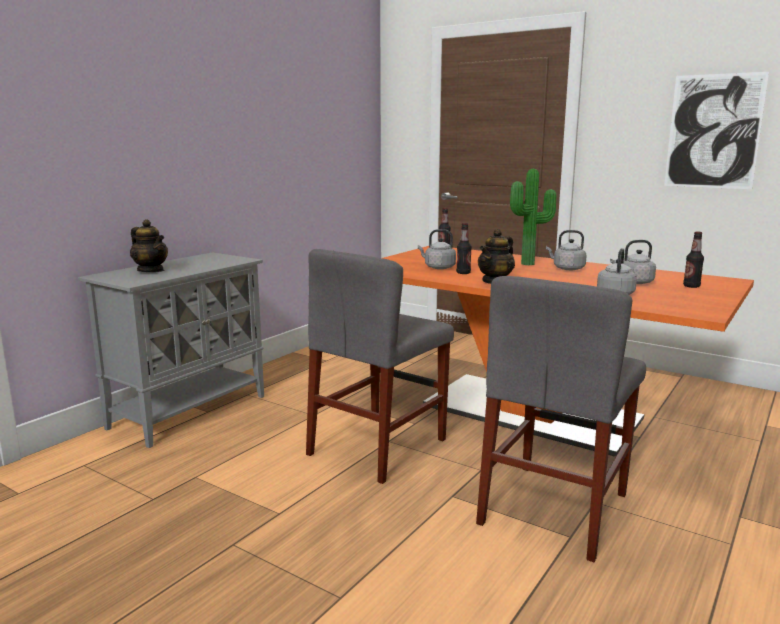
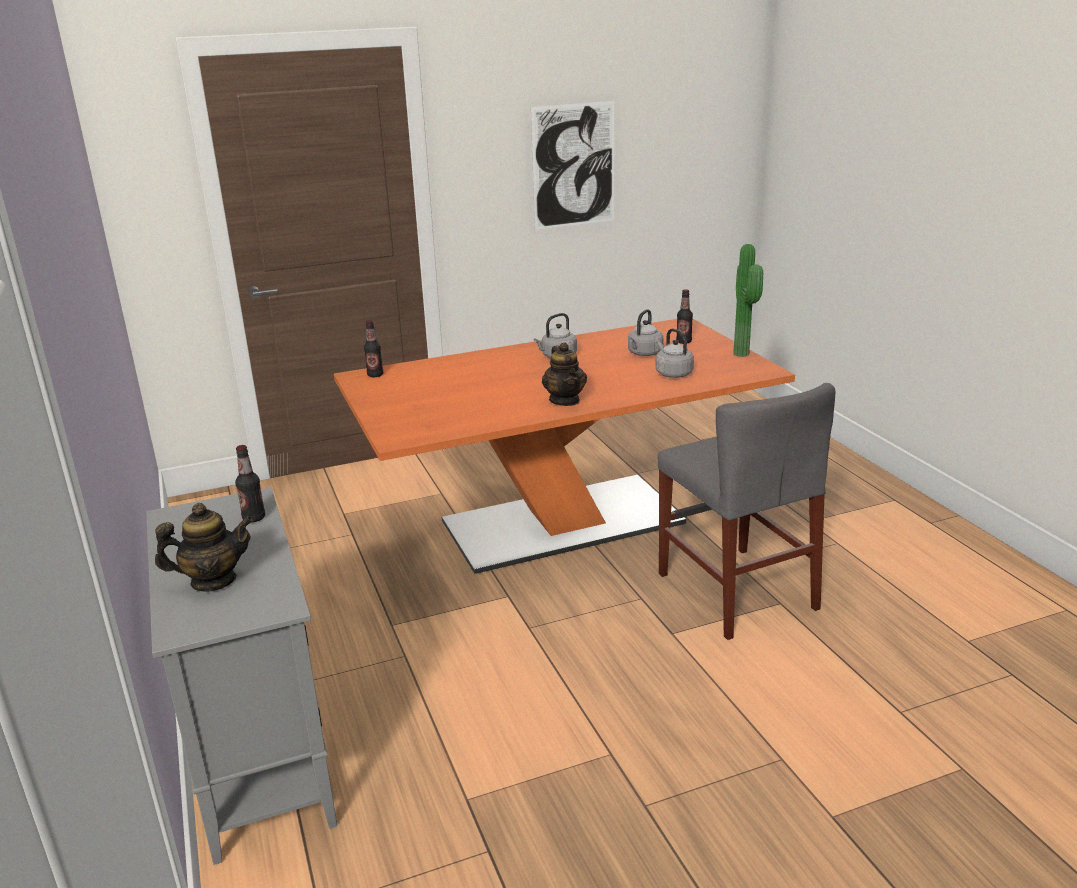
camera: 55 degrees left, 10 degrees up
(378, 446) = (534, 639): grey chair -> none
(438, 267) = (462, 405): grey kettle -> none
(463, 273) = (506, 402): bottle -> bottle (254, 518)
(529, 264) = (515, 364): potted plant -> potted plant (744, 354)

